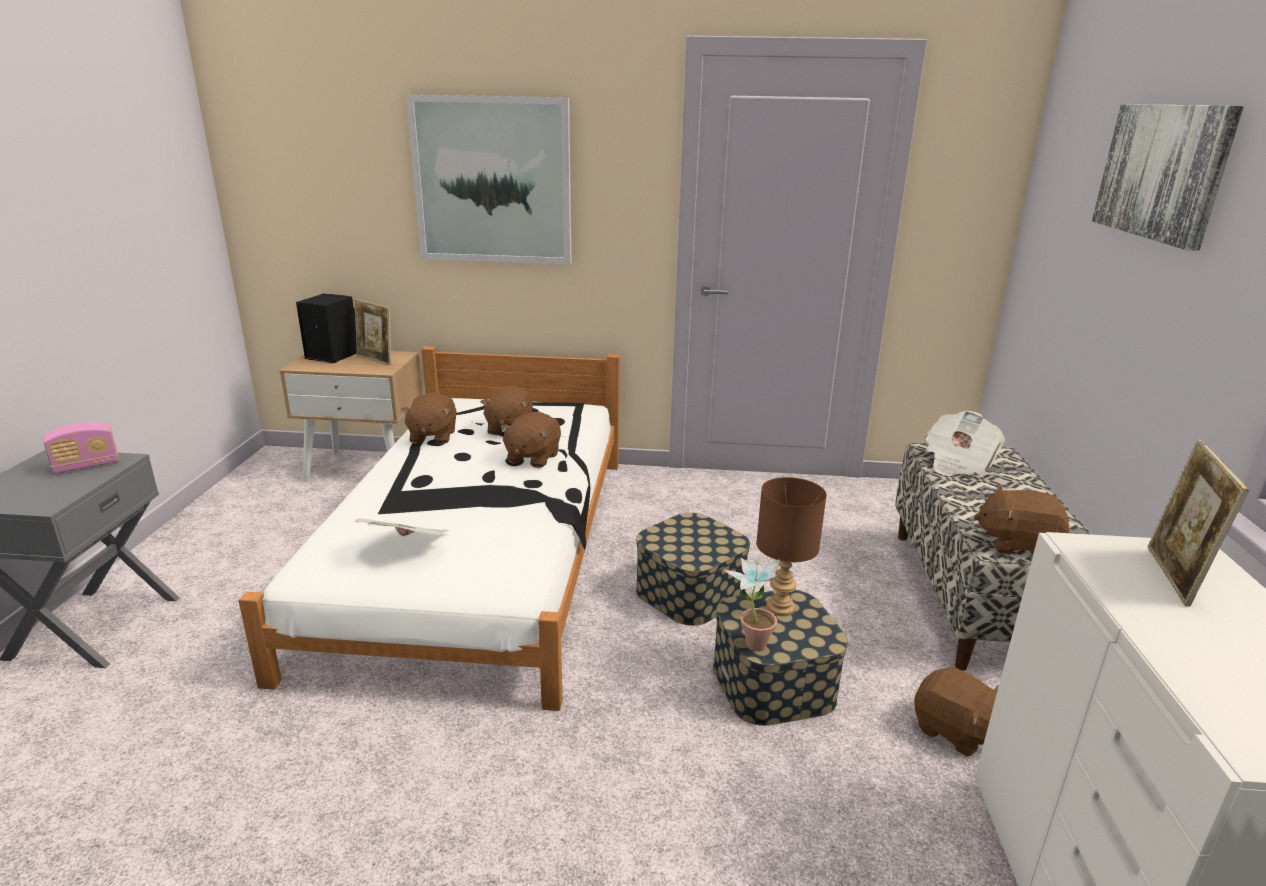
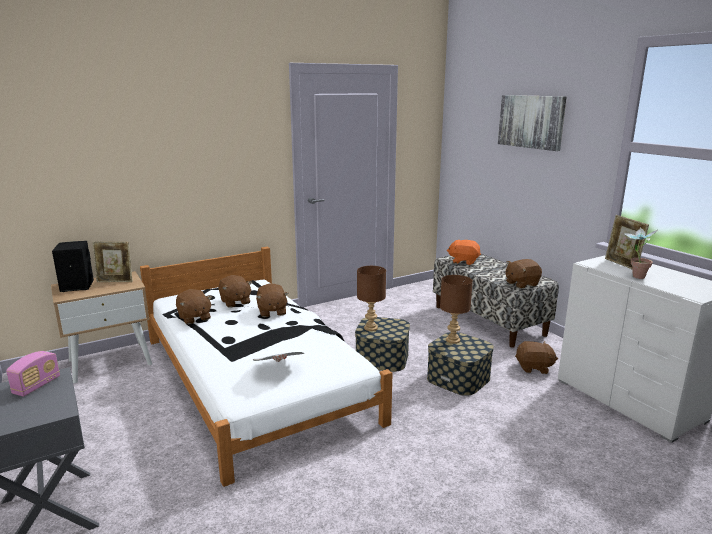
camera: 35 degrees left, 5 degrees down
(492, 181) = (182, 151): picture -> none
(674, 533) = (371, 328): none -> brown table lamp
(750, 641) = (459, 356): potted plant -> potted plant (633, 276)
(957, 463) = (464, 261): newspaper -> orange plush toy

